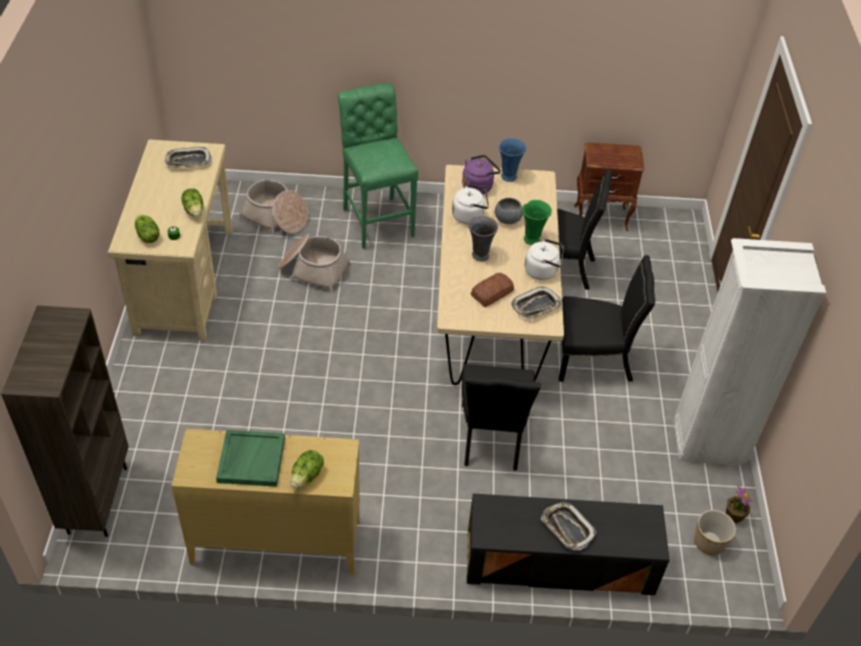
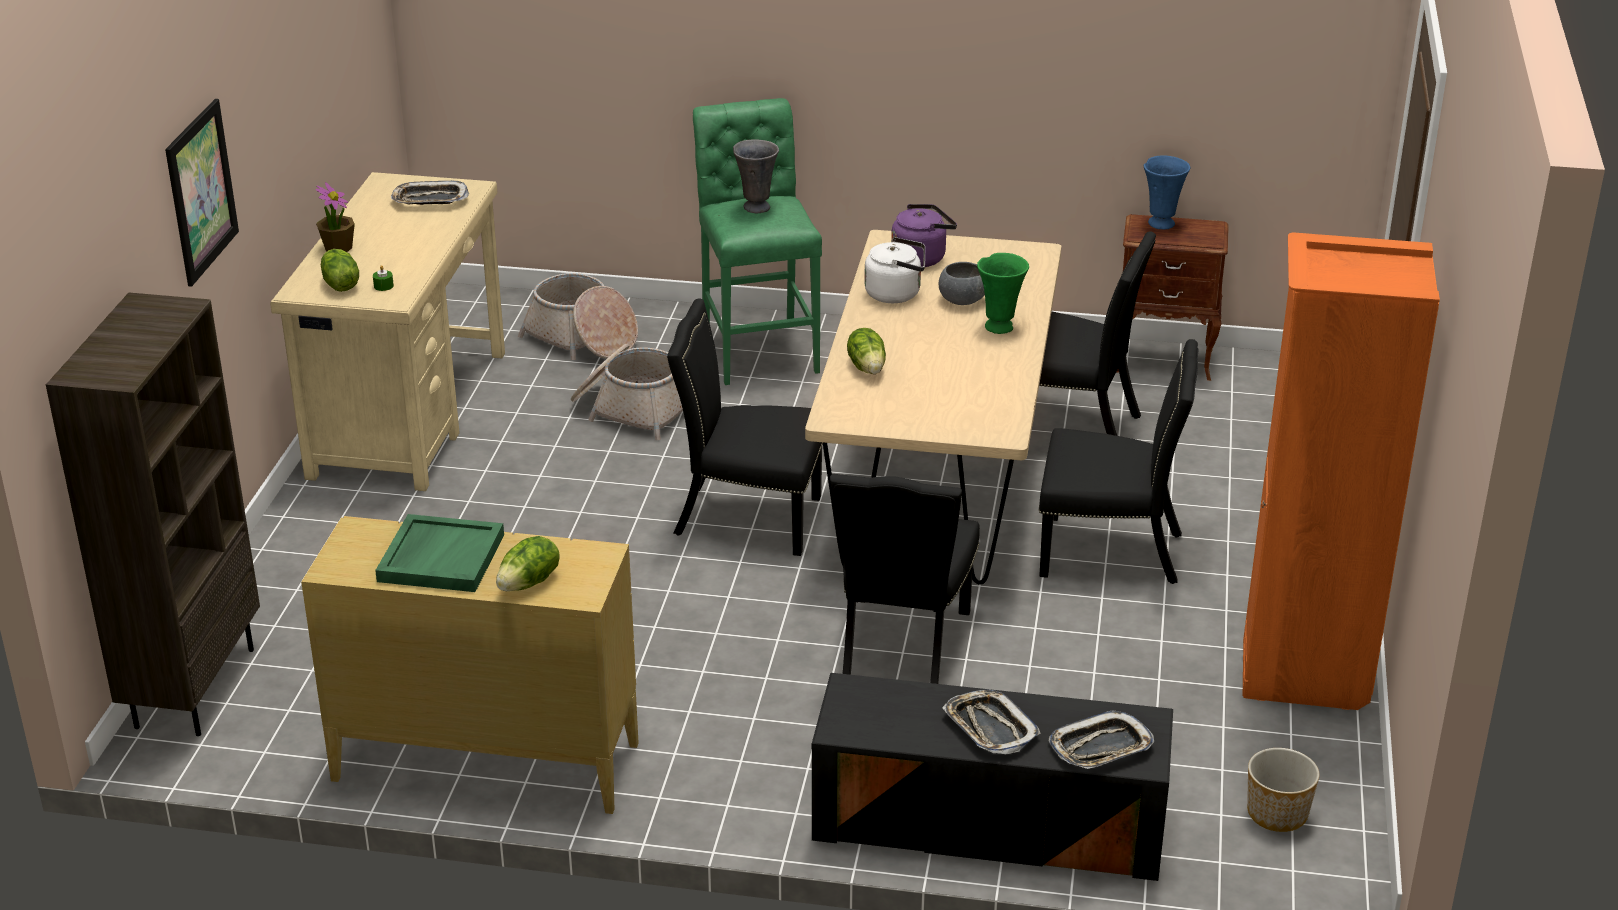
camera: 10 degrees right, 15 degrees down
(66, 214) = (201, 191): none -> picture
(194, 210) = (425, 257): lettuce -> lettuce (868, 367)
(394, 349) = (750, 518): none -> black chair
(480, 255) = (902, 342): grey vase -> grey vase (756, 207)
(493, 293) = (913, 391): bread -> none
(508, 176) = (977, 247): blue vase -> blue vase (1161, 223)
(536, 306) = (986, 410): tray -> tray (1101, 748)
(543, 271) = (1009, 367): white kettle -> none
(708, 442) = (1303, 675): white cabinet -> orange cabinet
(733, 515) = (1331, 780): potted plant -> potted plant (338, 248)

